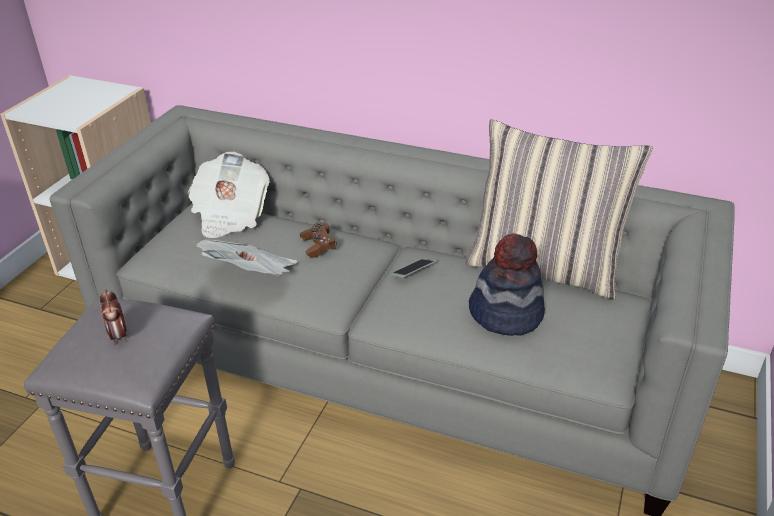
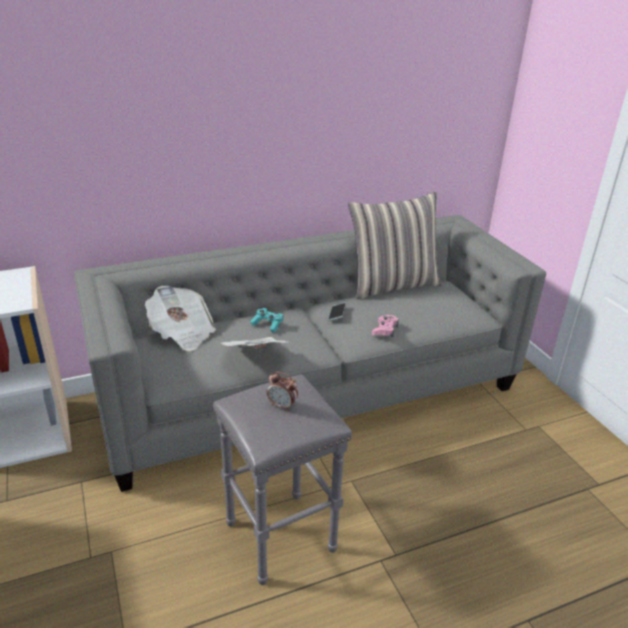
camera: 45 degrees left, 5 degrees down
(318, 246) = (267, 324): brown game controller -> turquoise game controller
(435, 320) = (385, 330): none -> pink game controller
(506, 314) = (410, 311): hat -> none

